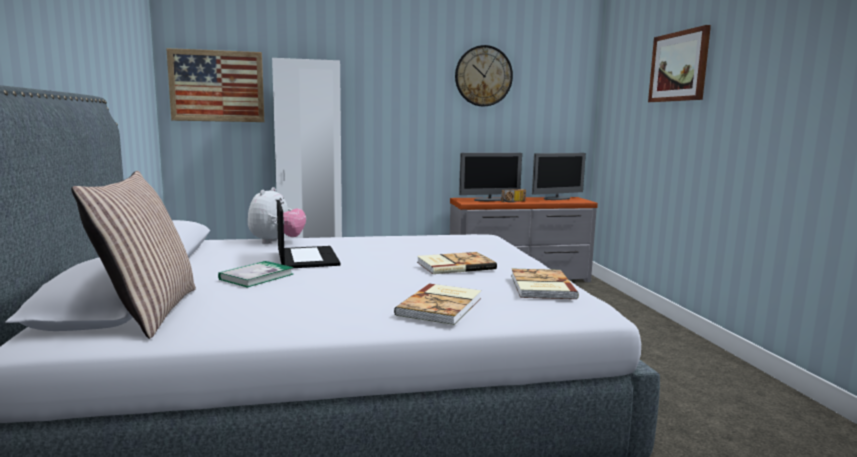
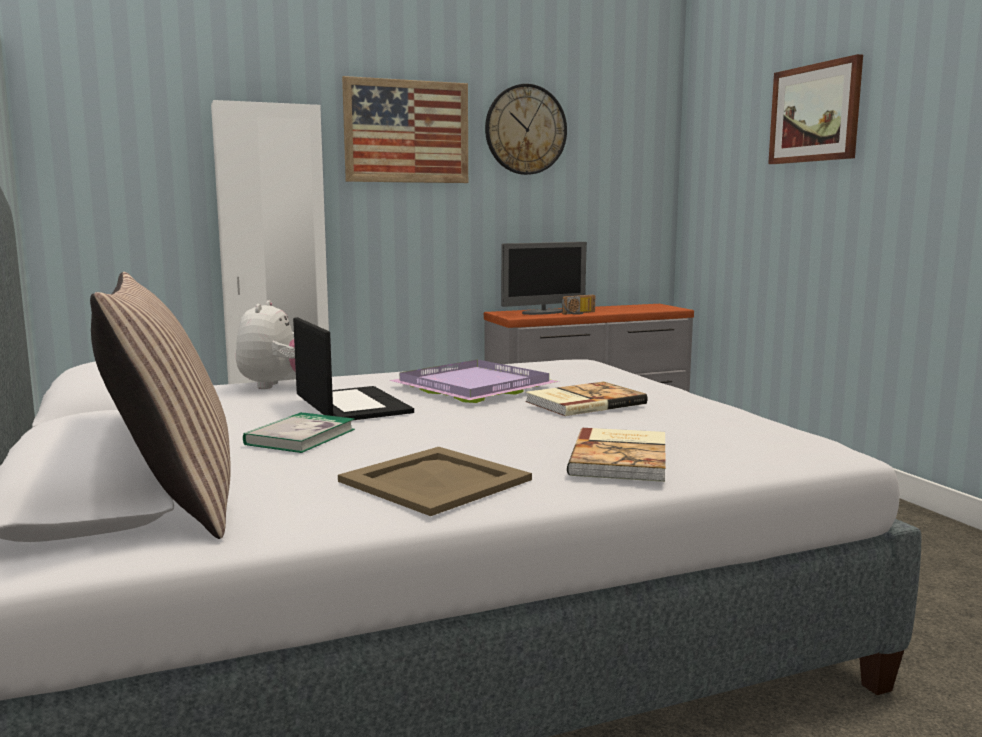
camera: 10 degrees left, 0 degrees up
(217, 86) = (118, 146): picture -> picture (407, 132)
(308, 312) = (433, 480): none -> beige tray
(395, 250) = (474, 387): none -> purple tray
(540, 286) = (731, 422): book -> none
(557, 198) = (635, 307): monitor -> none

